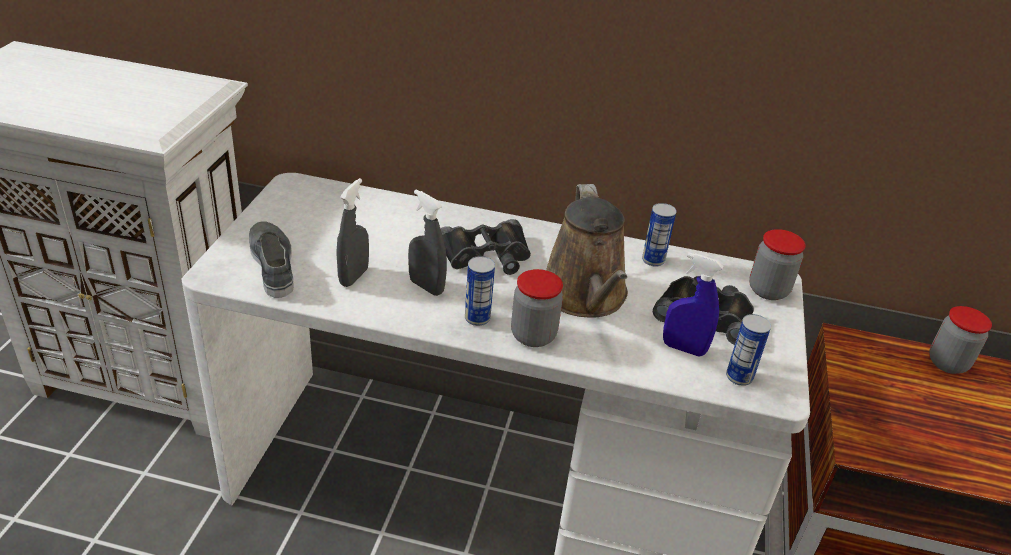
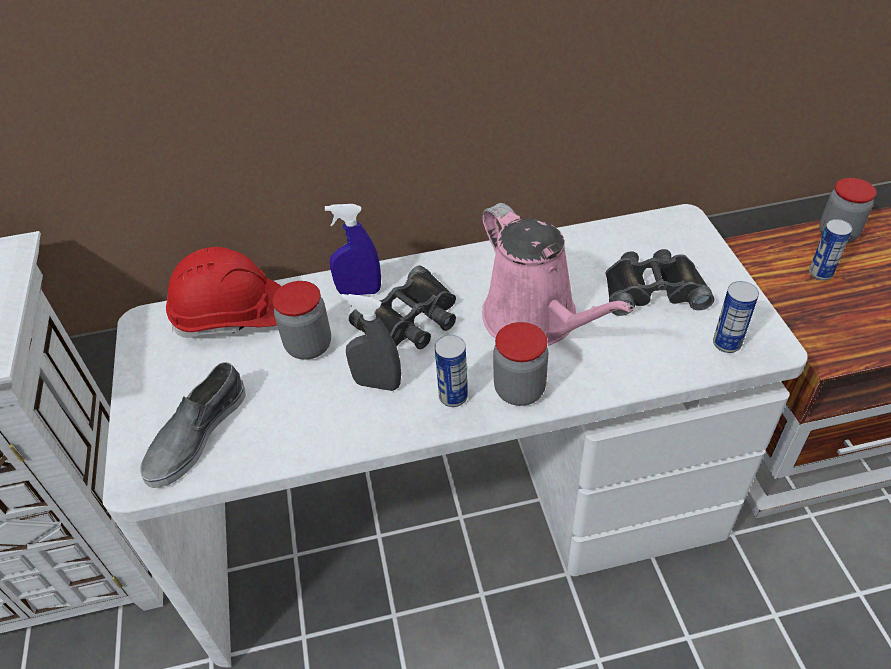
camera: 20 degrees left, 10 degrees up
(273, 264) = (196, 434): grey shoe -> grey shoe turned 105 degrees counterclockwise
(353, 277) = (294, 408): grey spray bottle -> none
(355, 204) = (232, 316): none -> red hard hat
(585, 296) = (535, 320): brown watering can -> pink watering can
(653, 260) = (567, 250): can -> can (820, 273)
(683, 348) = (660, 336): blue spray bottle -> blue spray bottle (359, 291)
(768, 290) = (685, 236): jar -> jar (309, 346)

